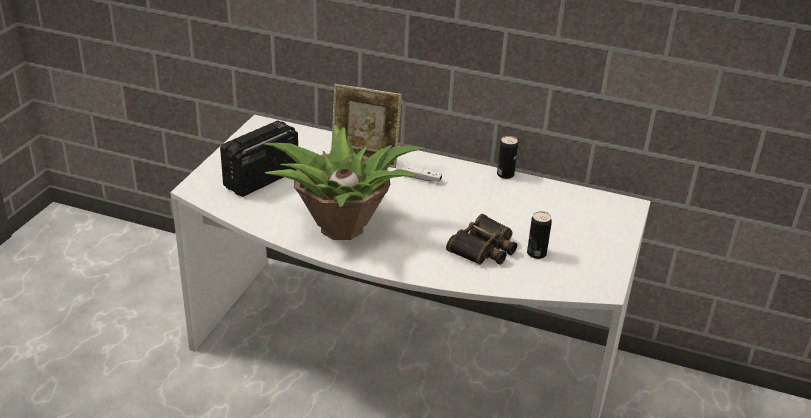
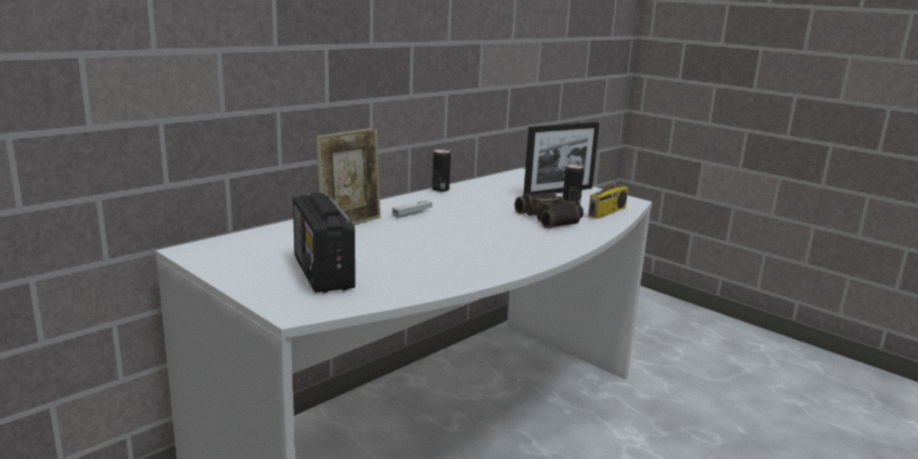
camera: 65 degrees left, 15 degrees down
(339, 227) = (468, 257): potted plant -> none
(541, 278) = (607, 212): none -> radio
(581, 238) = (558, 192): none -> picture frame

